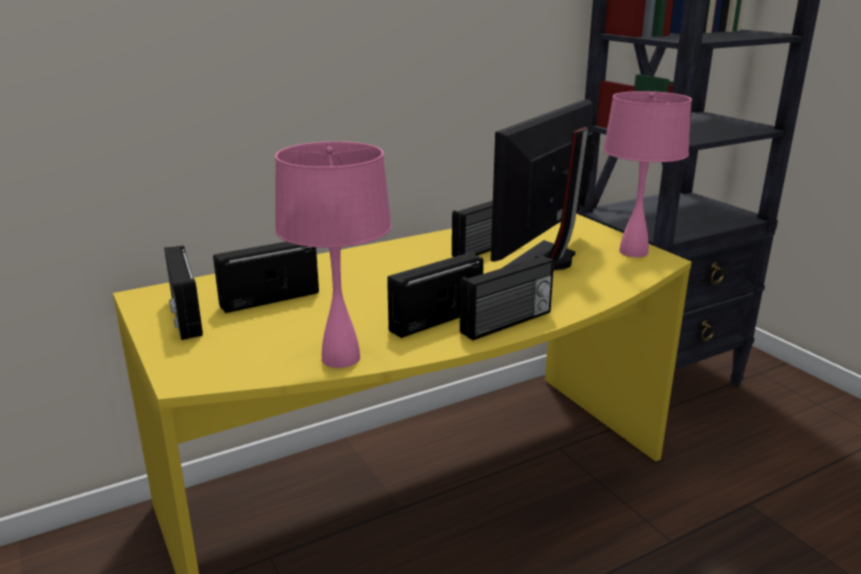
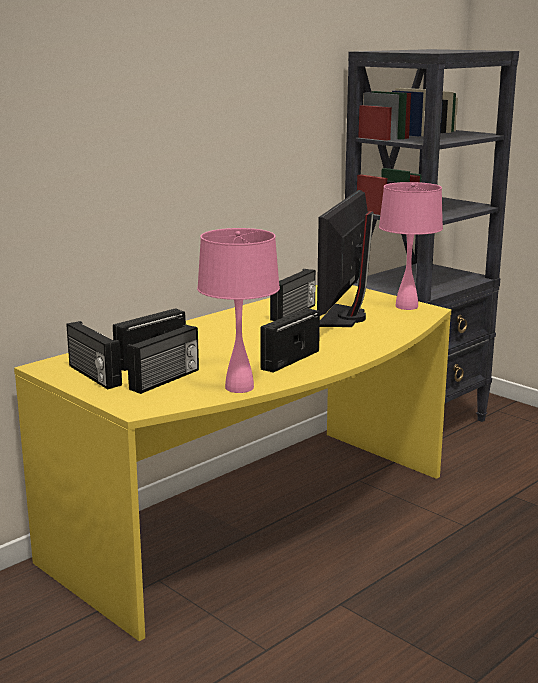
camera: 15 degrees left, 5 degrees down
(507, 323) = (343, 357): radio -> radio (166, 380)

